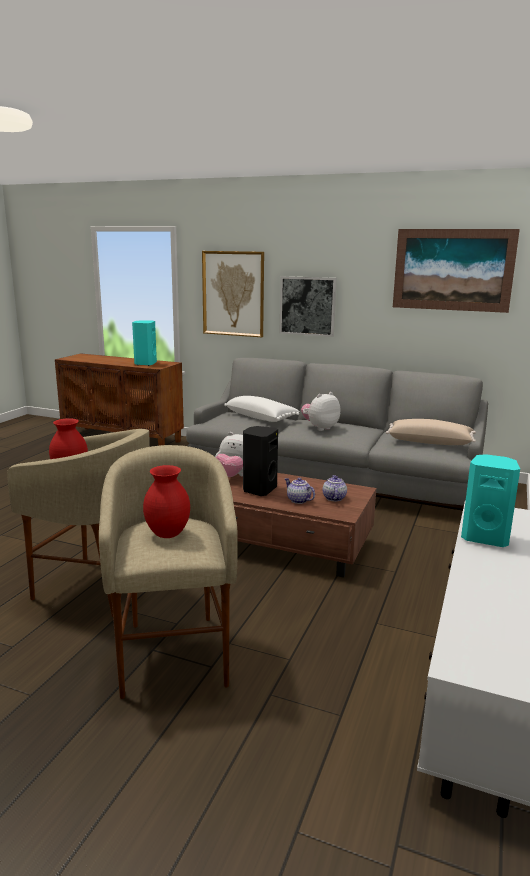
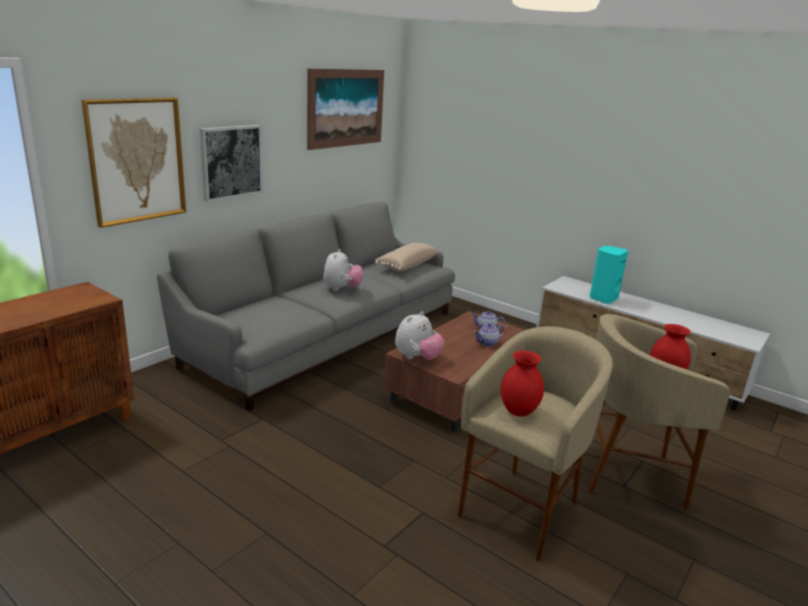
camera: 75 degrees left, 5 degrees up
(145, 364) = (61, 303): turquoise speaker -> none
(258, 490) = (457, 354): black speaker -> none
(261, 417) = (271, 306): white pillow -> none
(320, 428) = (341, 289): plush toy -> plush toy turned 150 degrees counterclockwise

